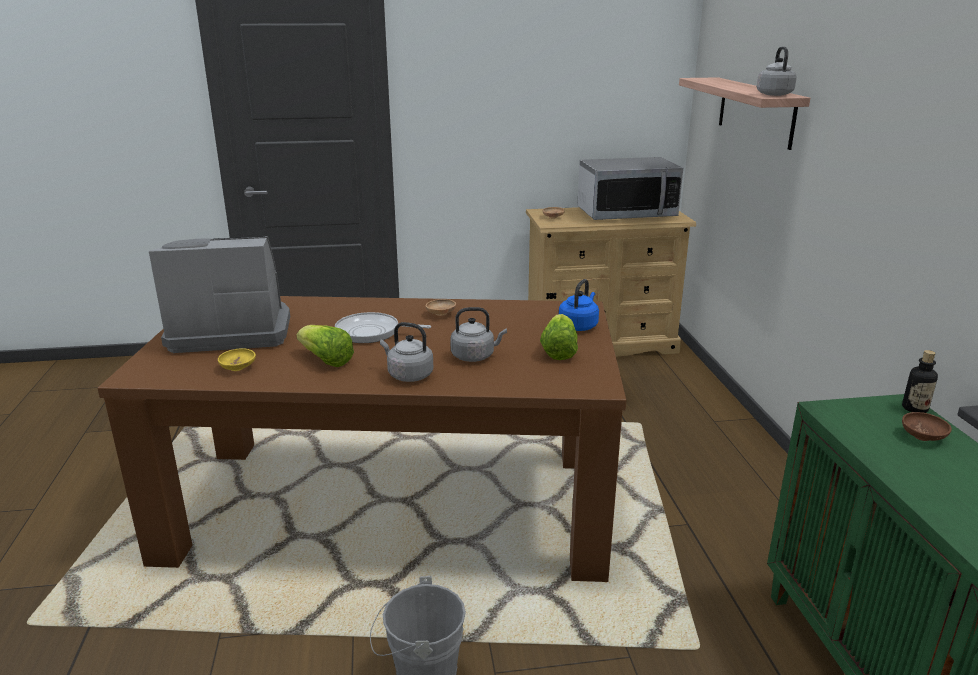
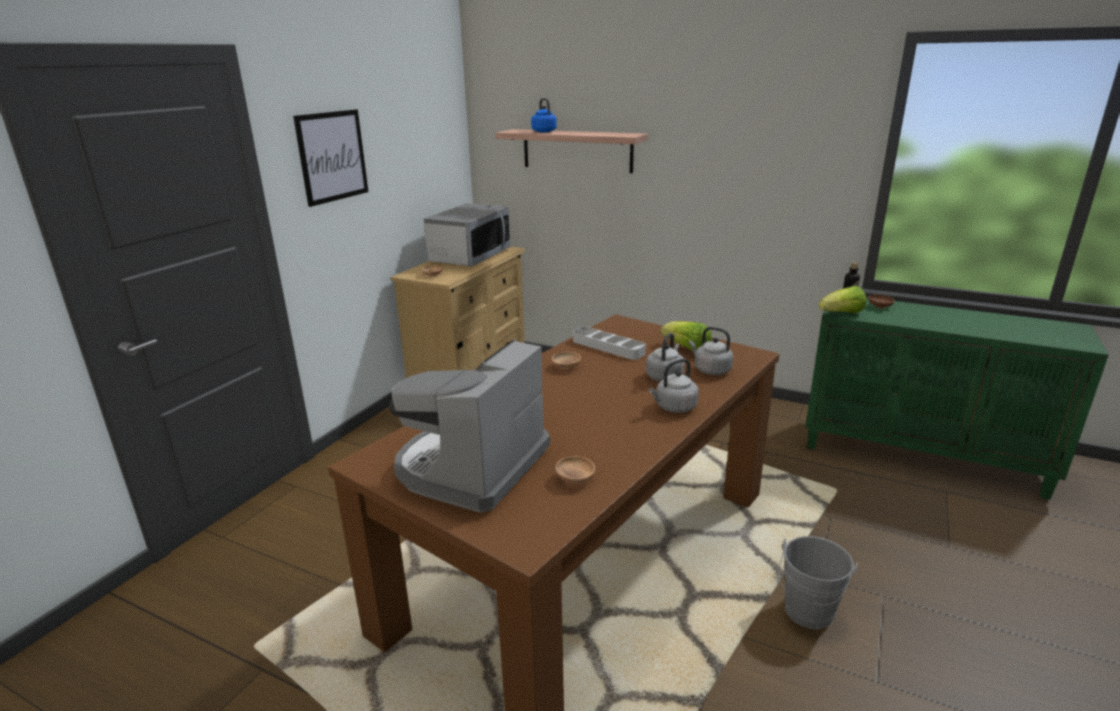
camera: 55 degrees left, 0 degrees up
(238, 368) = (575, 479): yellow bowl -> brown bowl
(326, 360) = (607, 433): lettuce -> lettuce (842, 314)
(371, 332) = (569, 401): frying pan -> none
(474, 80) = (332, 156): none -> picture
(510, 318) = (608, 347): none -> grey tray
(579, 326) = (650, 332): blue kettle -> blue kettle (543, 131)
(773, 94) = (623, 134): grey kettle -> grey kettle (710, 370)

